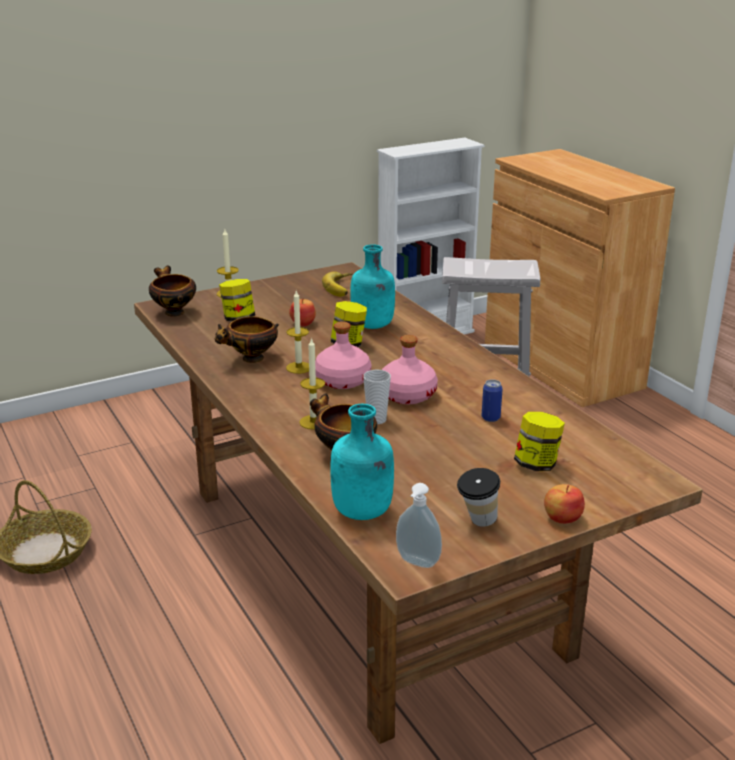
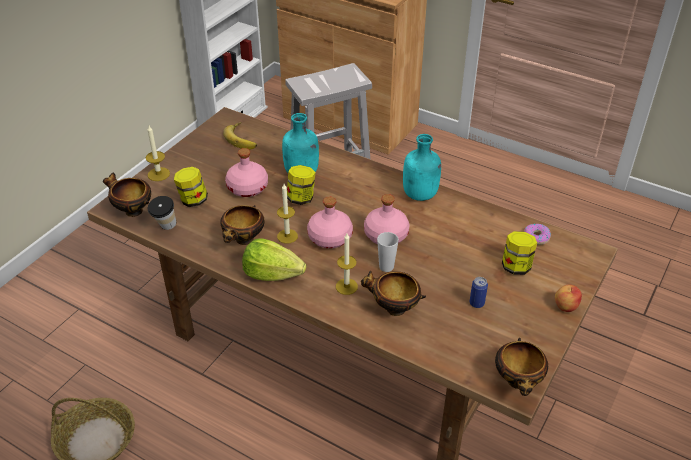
camera: 30 degrees left, 15 degrees up
(248, 391) = (272, 274): none -> lettuce
(303, 323) = (248, 187): apple -> pink bottle
(362, 512) = (450, 355): turquoise bottle -> turquoise bottle (420, 195)
(416, 563) = (518, 382): soap dispenser -> bowl
(477, 523) = (523, 332): cup -> cup (165, 228)
(490, 418) = (456, 236): can -> can (476, 303)
(595, 447) = (536, 237): none -> donut

